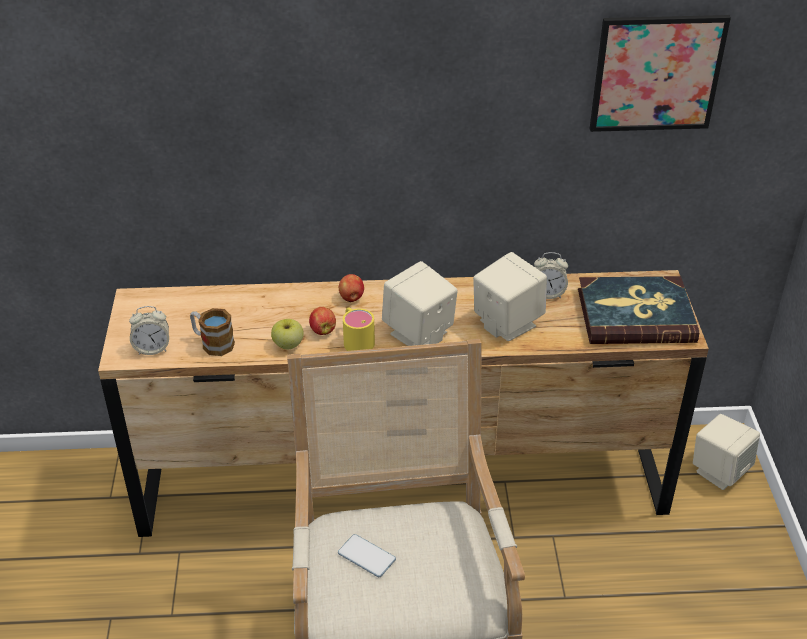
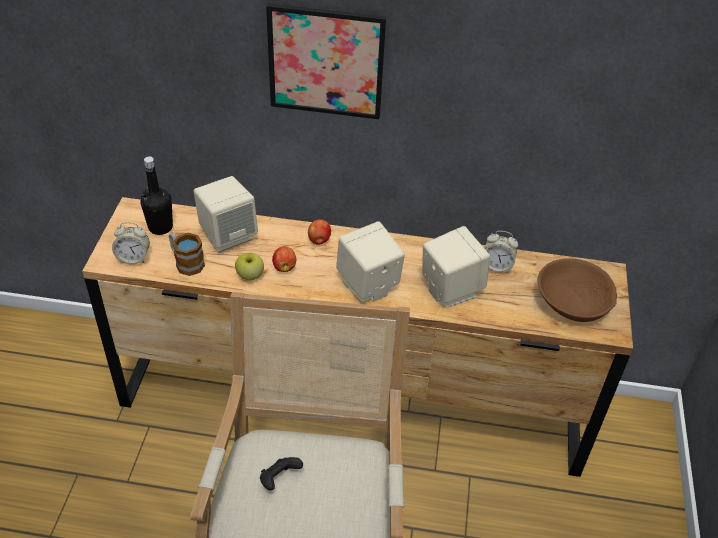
camera: 10 degrees right, 5 degrees up
(171, 312) = (160, 227): none -> black bottle
(356, 339) = (311, 281): yellow mug -> none
(366, 556) = (279, 479): phone -> black game controller
(635, 315) = (572, 302): book -> brown bowl
(656, 73) = (628, 81): picture -> picture (326, 62)
(719, 471) = (637, 444): beige speaker -> beige speaker (228, 235)

